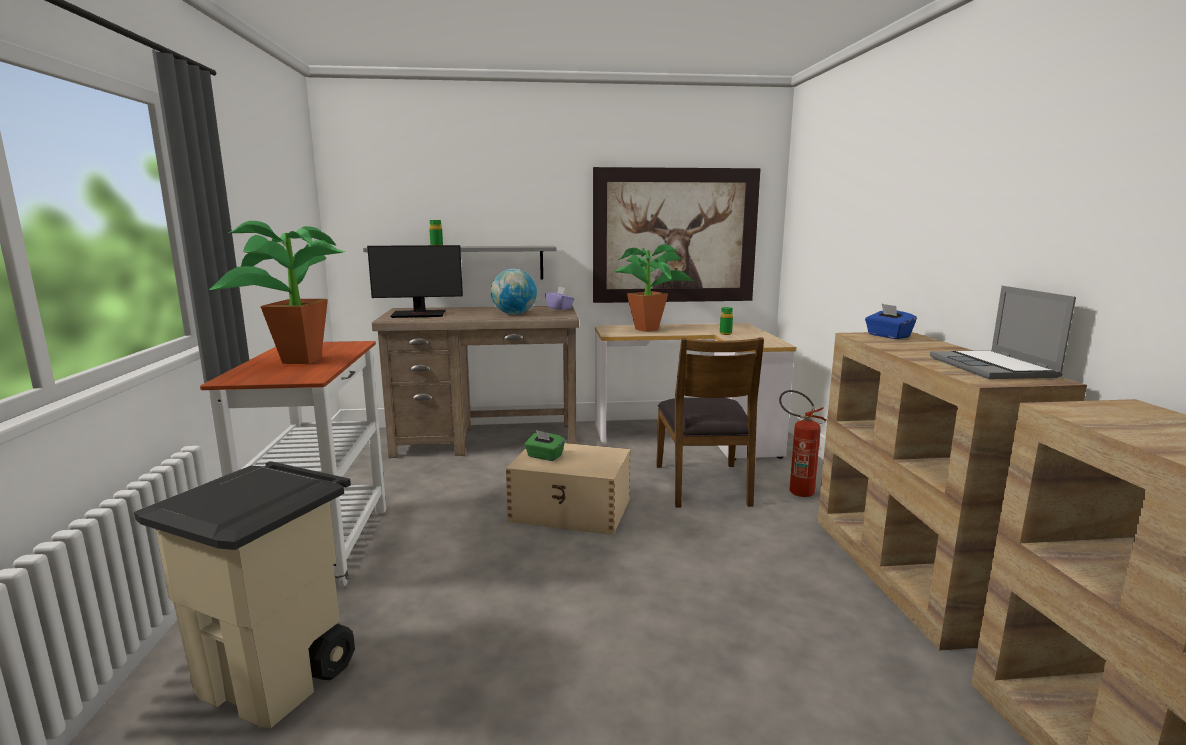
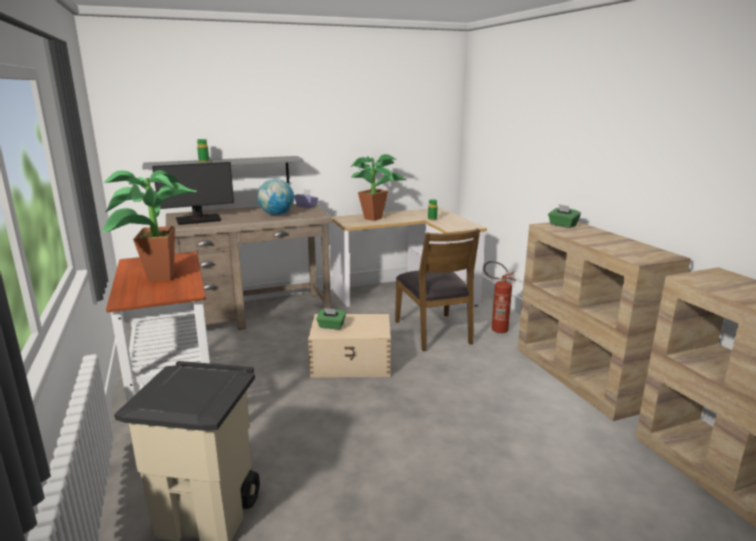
camera: 15 degrees left, 5 degrees up
(674, 236) = (387, 145): picture -> none
(888, 336) = (562, 225): blue tissue box -> green tissue box
(994, 368) = (637, 249): laptop -> none

